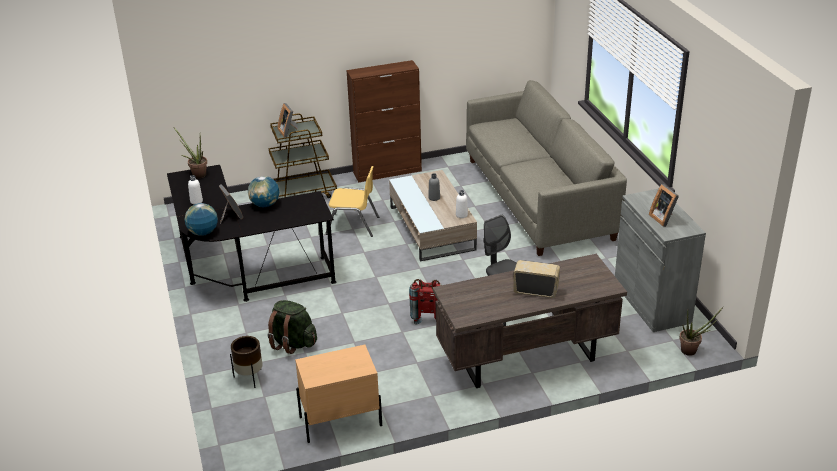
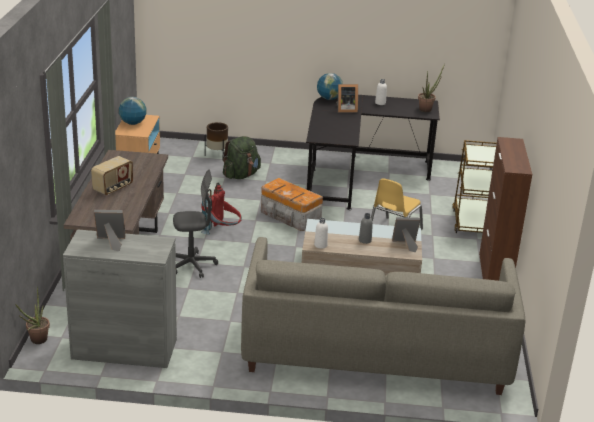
camera: 110 degrees right, 5 degrees down
(265, 205) = (352, 123): globe -> globe (133, 123)
(288, 132) = (483, 152): picture frame -> picture frame (405, 245)
(365, 285) = (290, 217): none -> storage box

